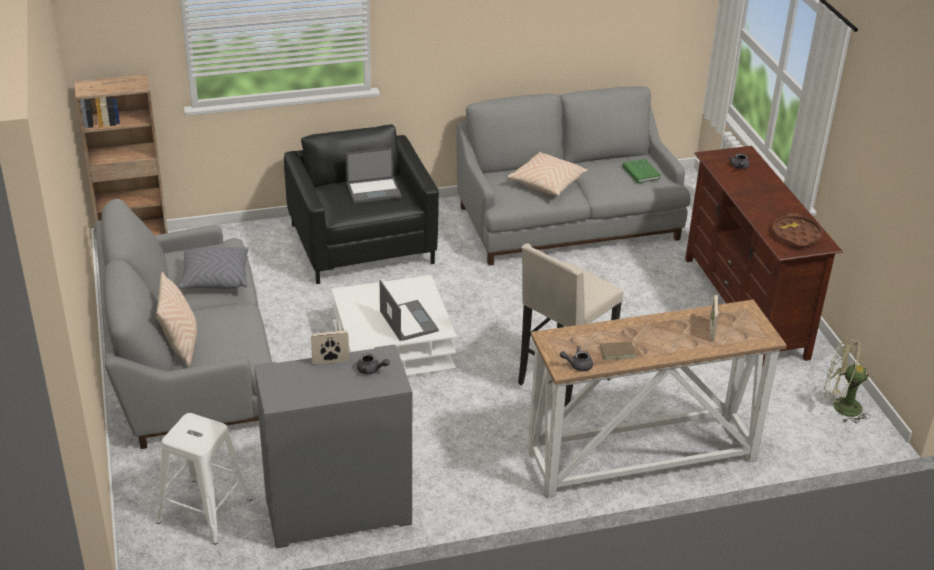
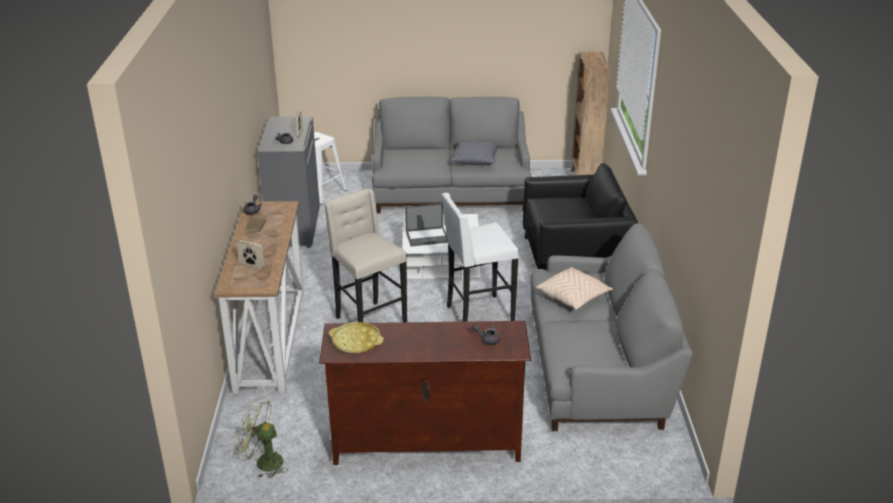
camera: 105 degrees right, 5 degrees down
(181, 345) = (411, 149): beige pillow -> none
(374, 190) = (568, 214): laptop -> none
(509, 301) = (478, 314): none -> white stool
(641, 172) = (584, 352): green book -> none
(796, 235) = (356, 341): brown tray -> yellow tray
(840, 407) = (263, 462): green fan -> green fan turned 105 degrees counterclockwise

